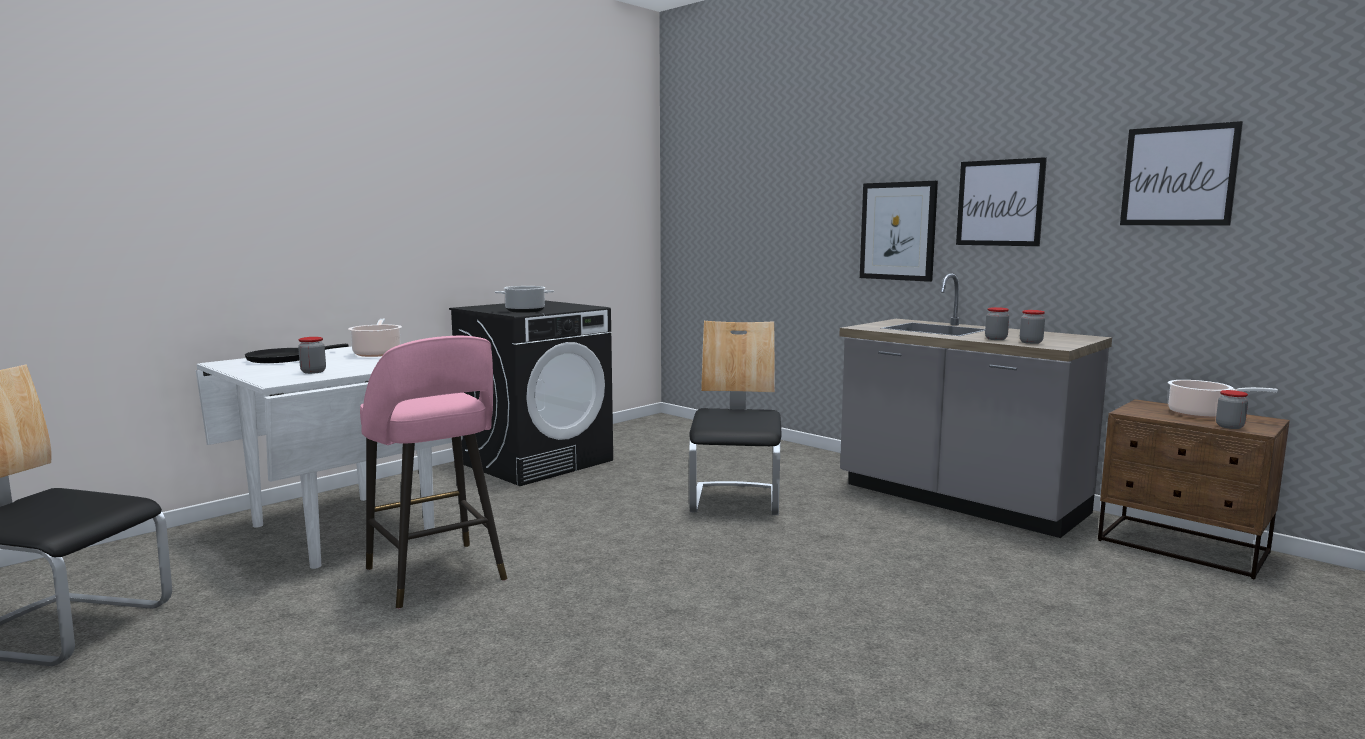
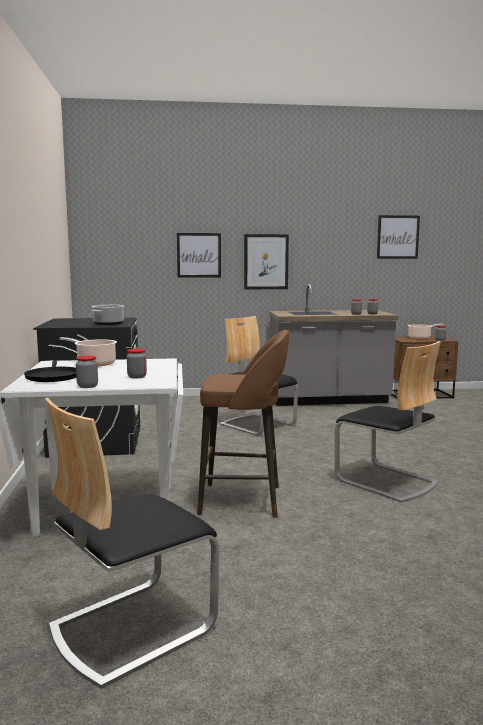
camera: 50 degrees left, 0 degrees up
(243, 371) = (87, 386): none -> jar
(437, 576) = (243, 500): pink stool -> brown stool
(627, 640) = (386, 481): none -> chair
(999, 203) = (321, 247): picture -> picture (199, 255)

